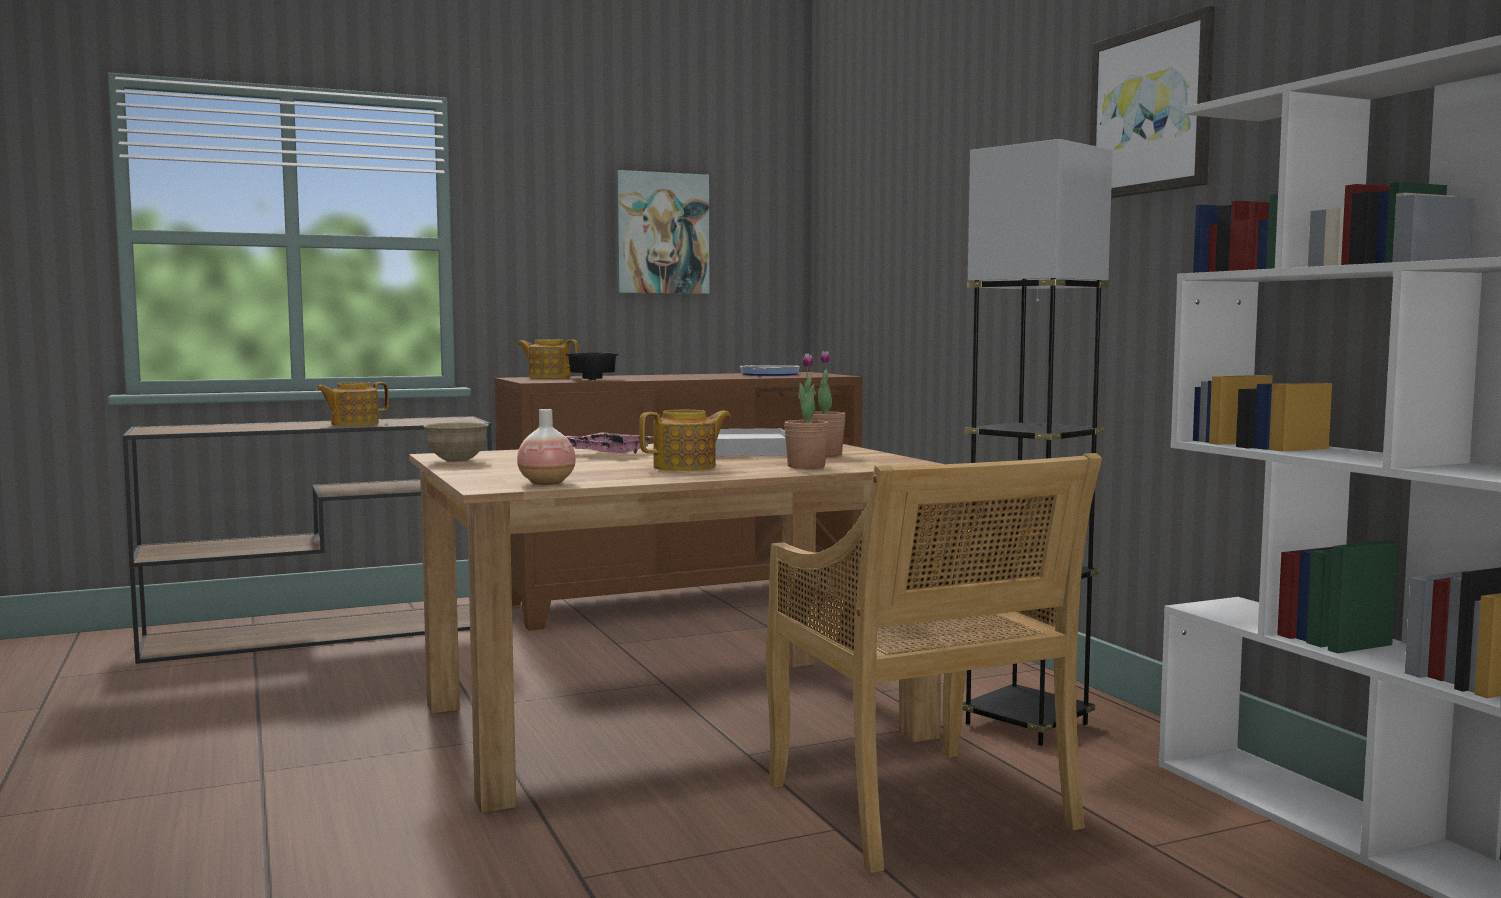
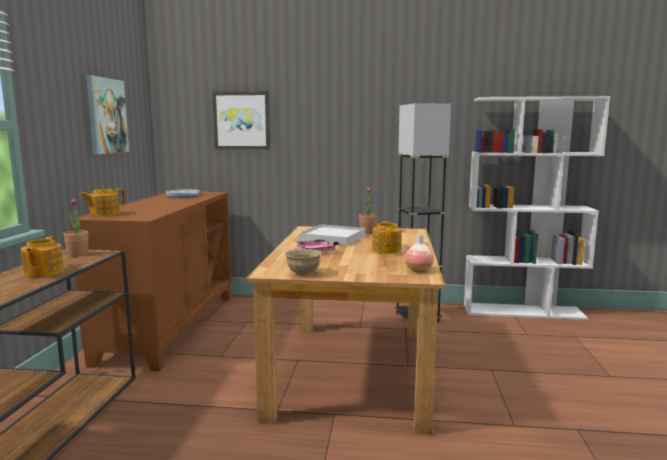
camera: 60 degrees left, 5 degrees up
(594, 379) = (151, 212): black bowl -> none
(806, 466) = (406, 239): potted plant -> potted plant (78, 254)
(921, 809) = (482, 353): beige chair -> none
(1151, 110) = (419, 89): picture -> picture (242, 120)

